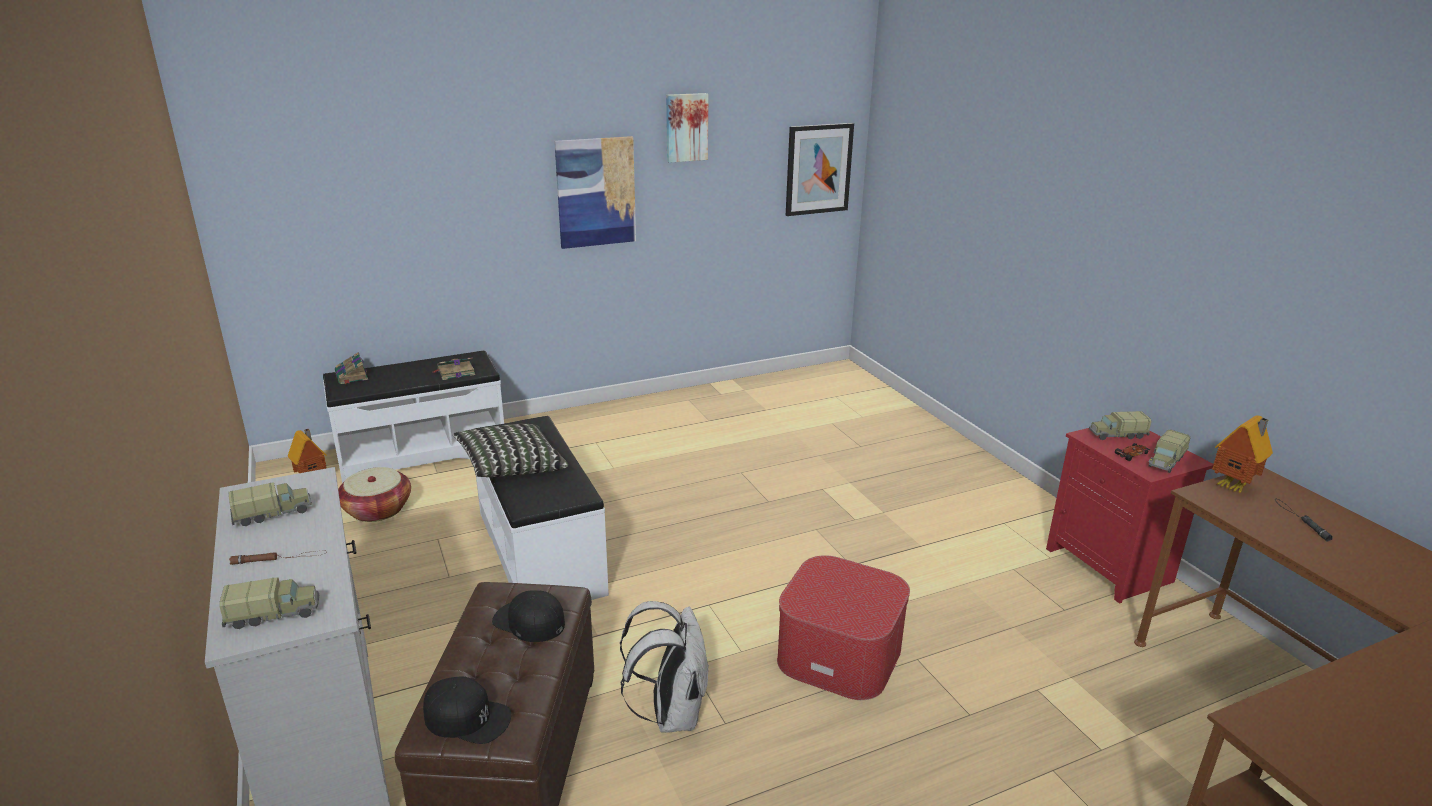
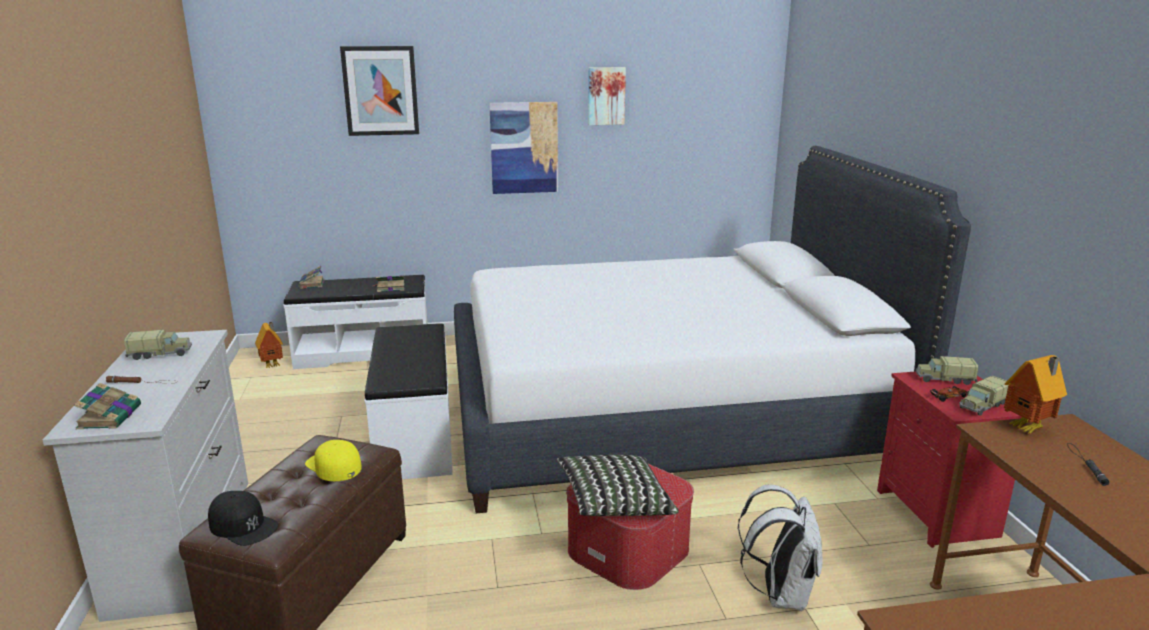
camera: 15 degrees right, 5 degrees down
(274, 614) = (110, 416): toy truck -> book
(377, 510) = (308, 390): basket -> none
(511, 467) = (389, 356): pillow -> pillow (614, 503)
(529, 621) = (333, 466): black cap -> yellow cap
(671, 713) = (455, 572): white backpack -> white backpack (780, 594)
(804, 490) = (665, 415): none -> white bed
(818, 169) = (731, 138): picture -> picture (380, 91)

